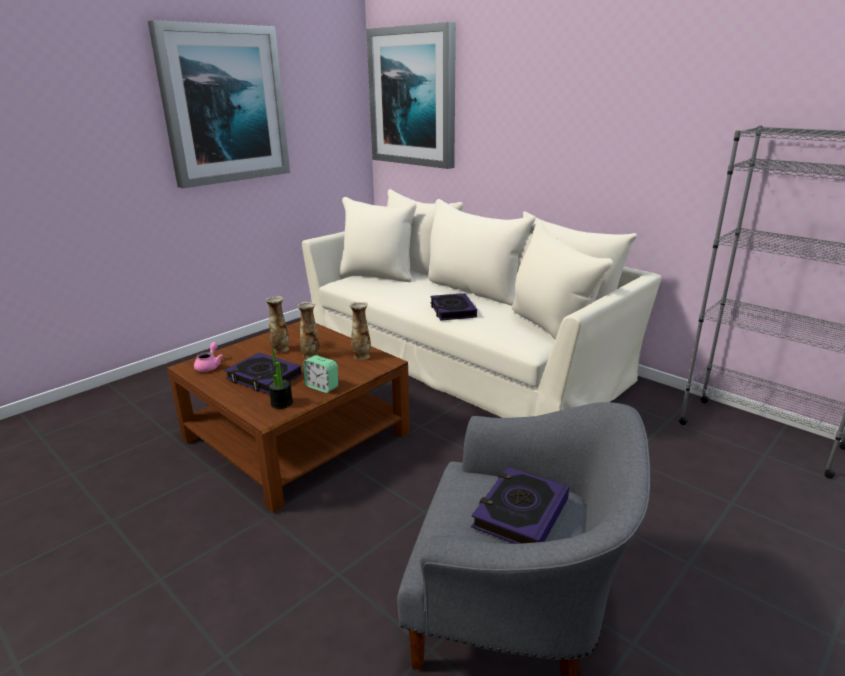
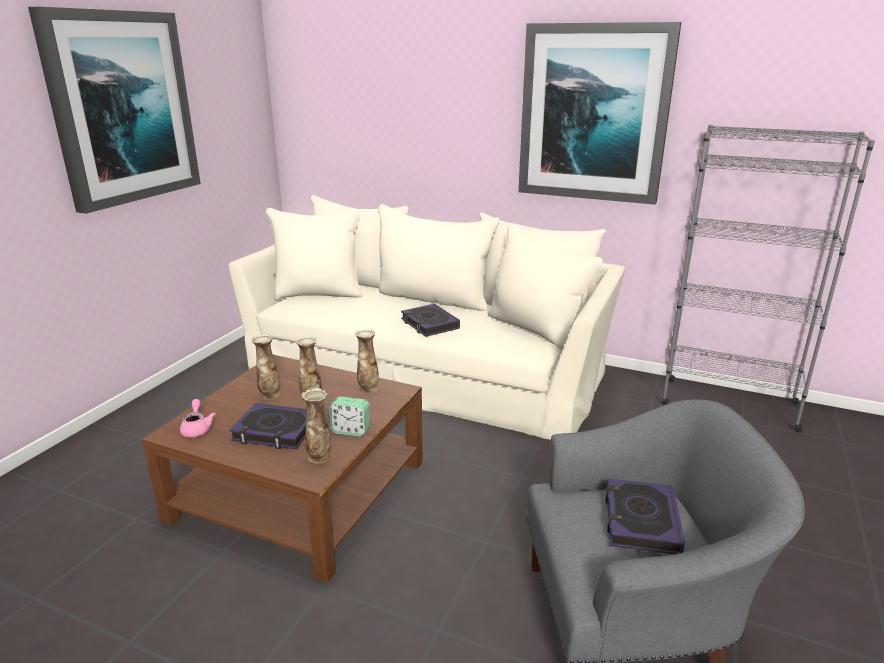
camera: 20 degrees left, 0 degrees up
(282, 403) = (319, 457): potted plant -> vase
(413, 97) = (330, 92): picture -> picture (594, 113)

